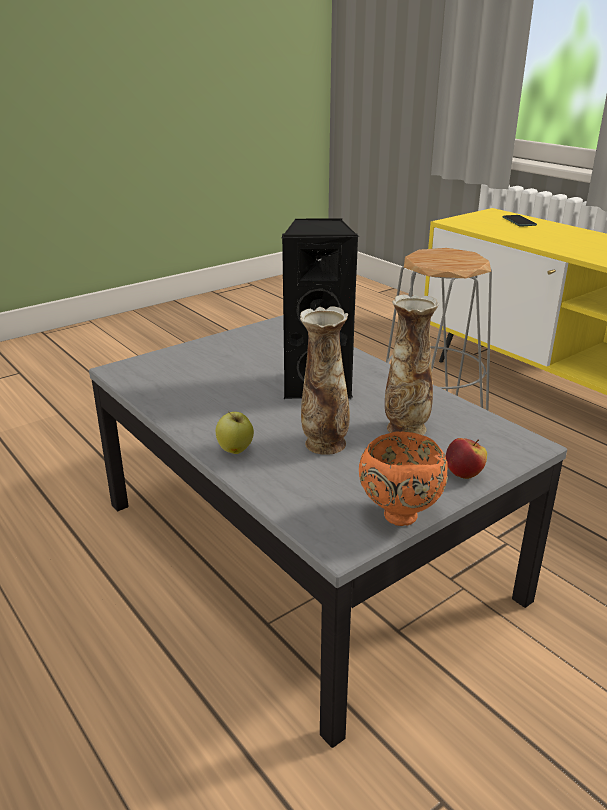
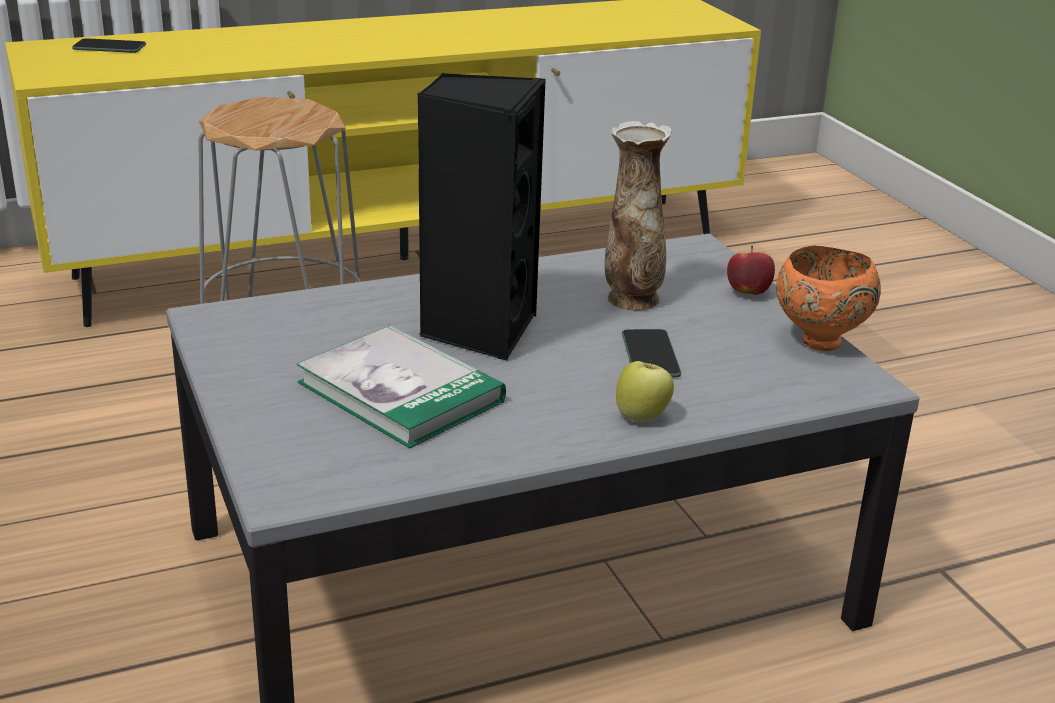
camera: 75 degrees left, 0 degrees up
(229, 377) = (400, 392): none -> book
(324, 444) = (650, 355): vase -> phone

